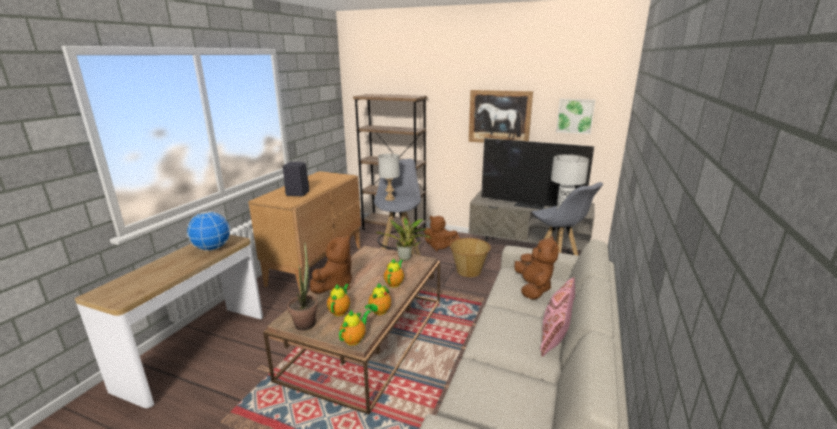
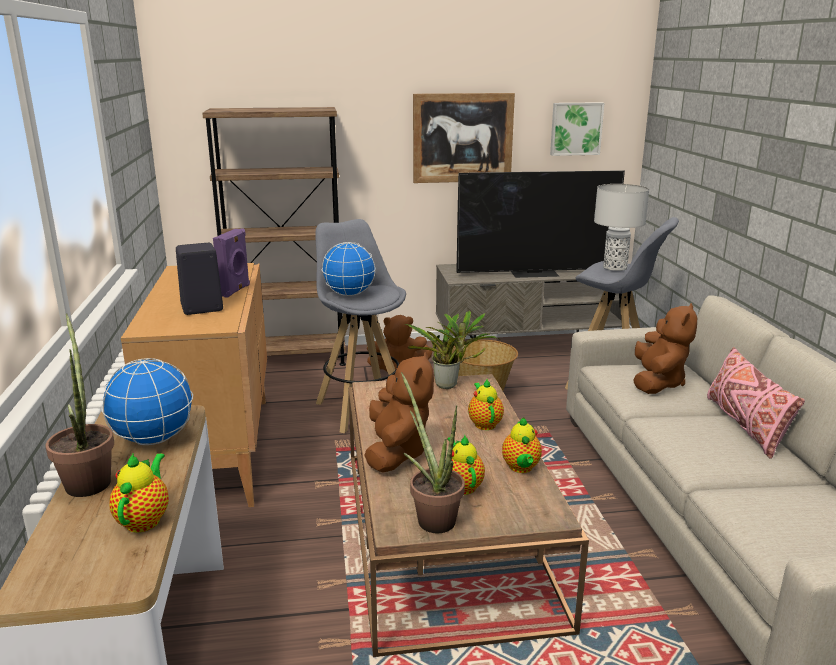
camera: 30 degrees left, 0 degrees up
(170, 258) = (89, 480): none -> potted plant
(324, 188) = (235, 290): none -> purple speaker
(354, 339) = (543, 515): teapot -> teapot (145, 519)
(389, 199) = (349, 294): grey table lamp -> globe
(533, 288) = (657, 383): brown plush toy -> brown plush toy turned 45 degrees clockwise

